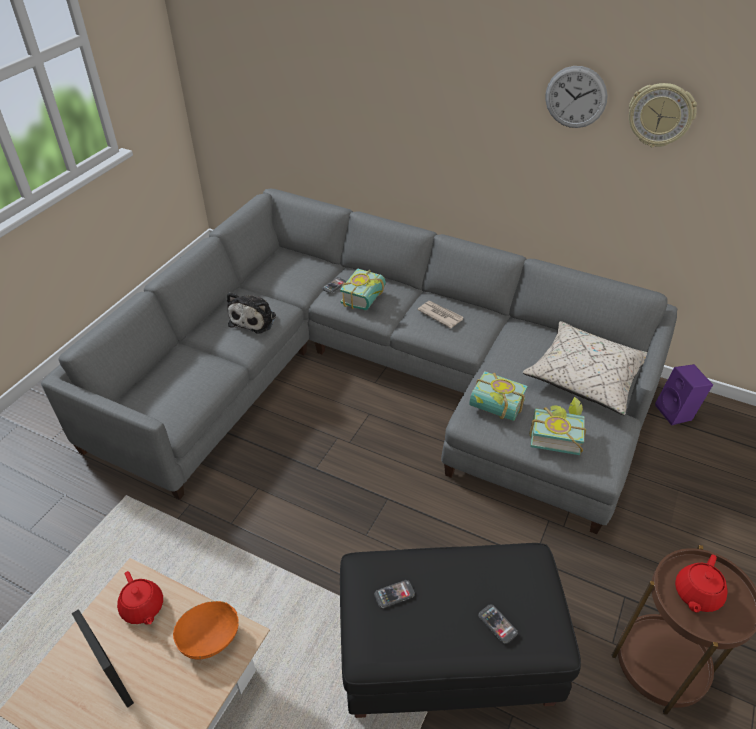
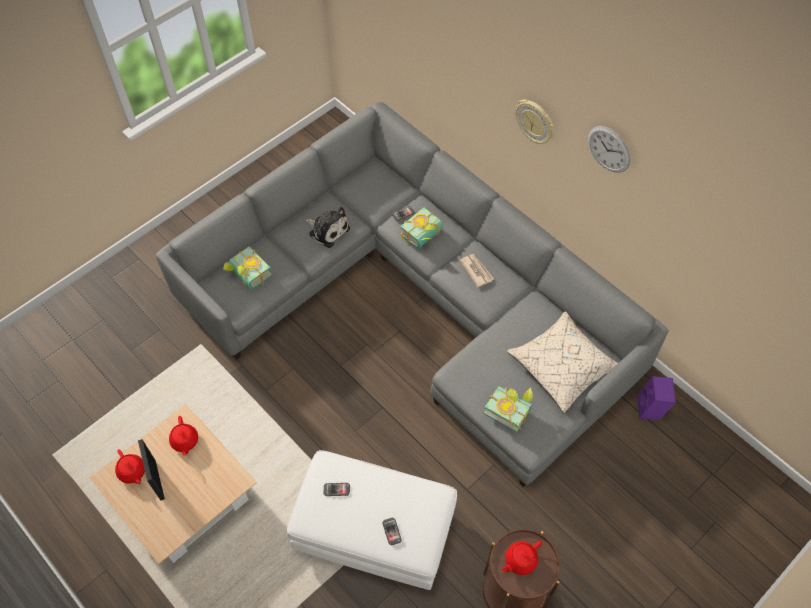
camera: 20 degrees right, 15 degrees up
(69, 680) = (132, 472): none -> red teapot
(210, 638) = (219, 475): orange bowl -> none
(254, 319) = (327, 230): plush toy -> plush toy turned 90 degrees counterclockwise
(445, 652) = (374, 531): black ottoman -> white ottoman
(494, 409) = (474, 373): book -> book (247, 276)
(660, 115) = (666, 191): wall clock -> wall clock (535, 122)

